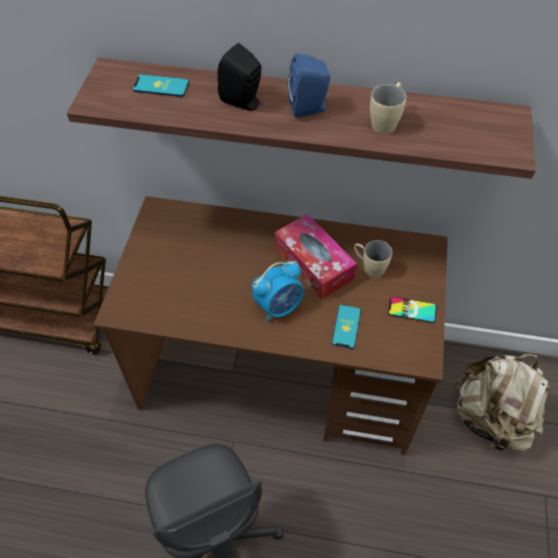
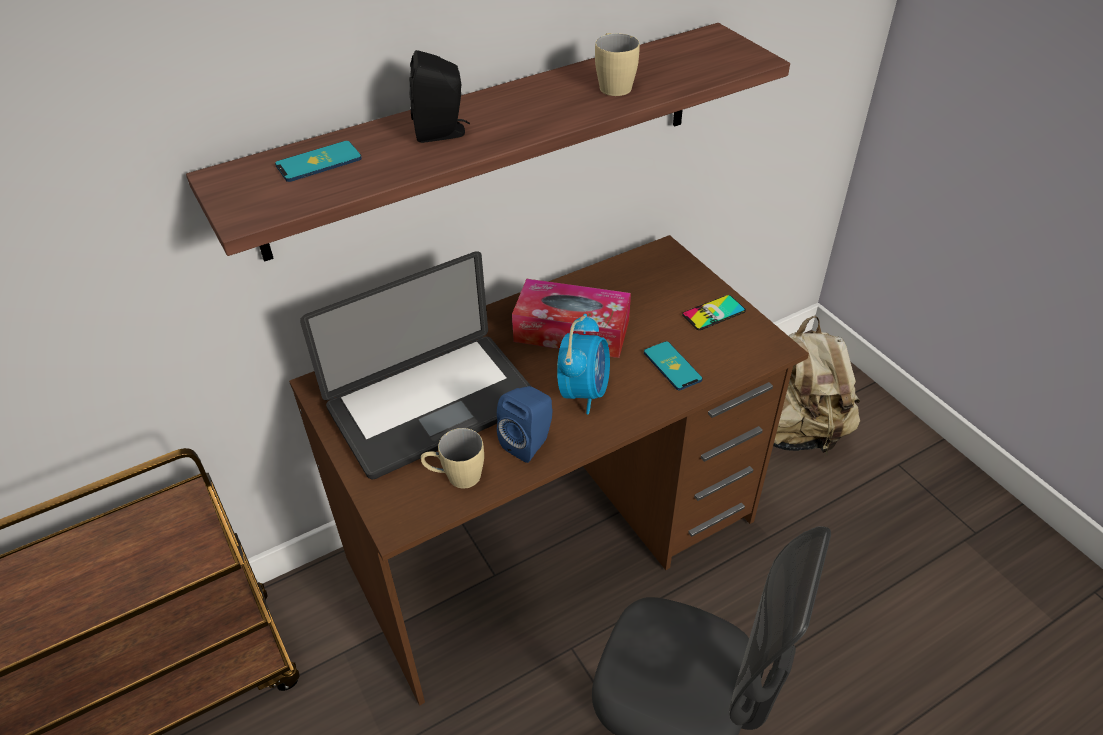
camera: 40 degrees left, 10 degrees down
(195, 259) = (433, 406): none -> laptop
(309, 108) = (522, 107): blue speaker -> blue speaker (529, 442)
(369, 267) = (630, 301): beige mug -> beige mug (455, 477)

